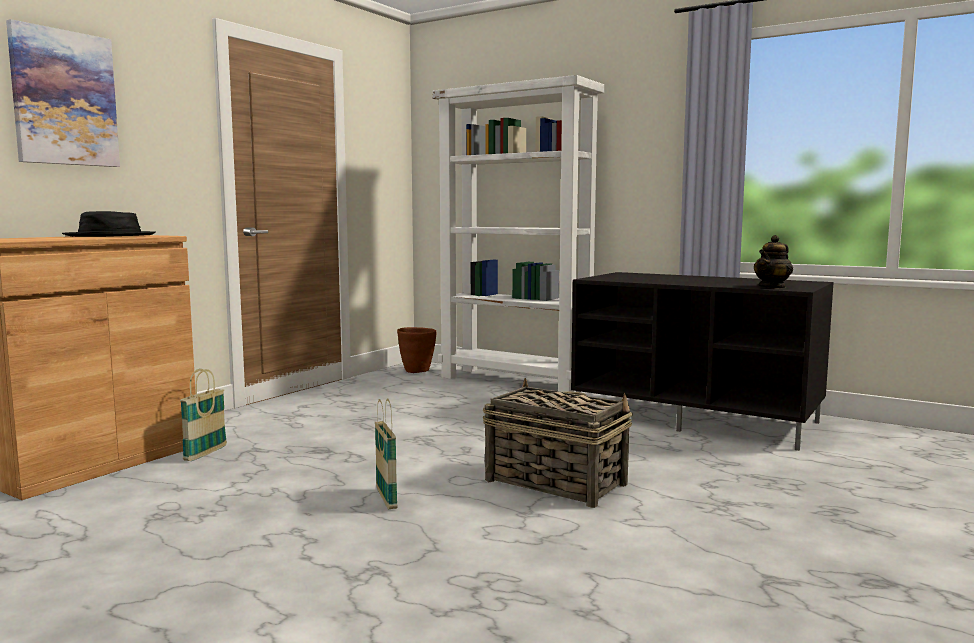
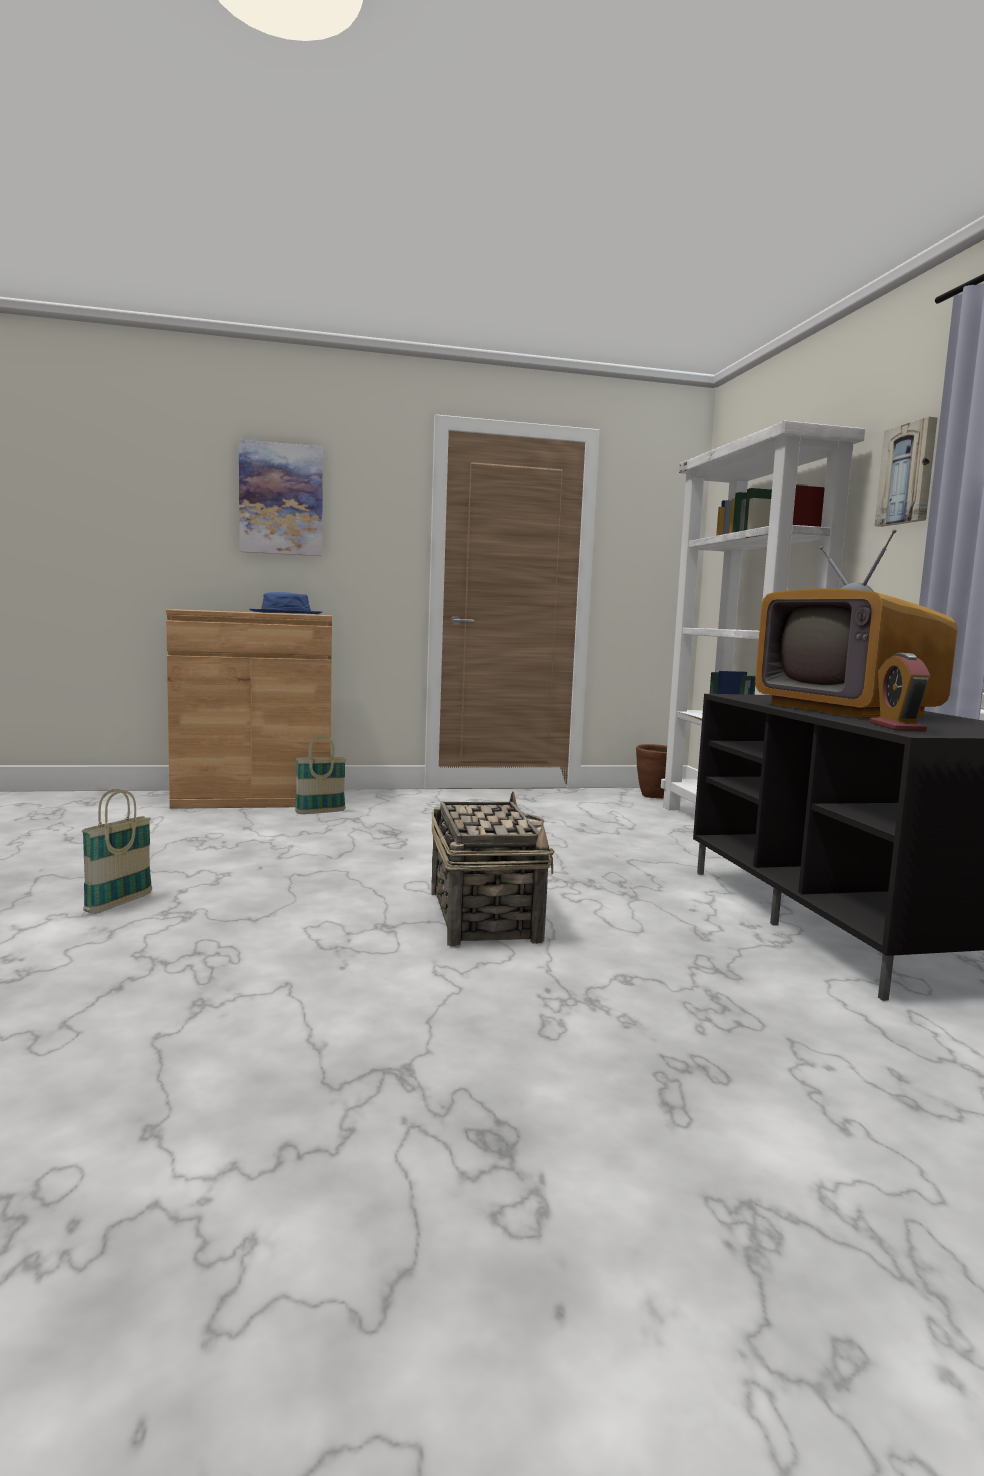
camera: 45 degrees right, 0 degrees up
(110, 236) = (286, 613): black hat -> blue hat
(386, 498) = (329, 877): basket -> basket (119, 903)
(646, 120) = (908, 474): none -> picture
(692, 280) = (845, 710): none -> television
(772, 287) = (897, 727): teapot -> alarm clock

